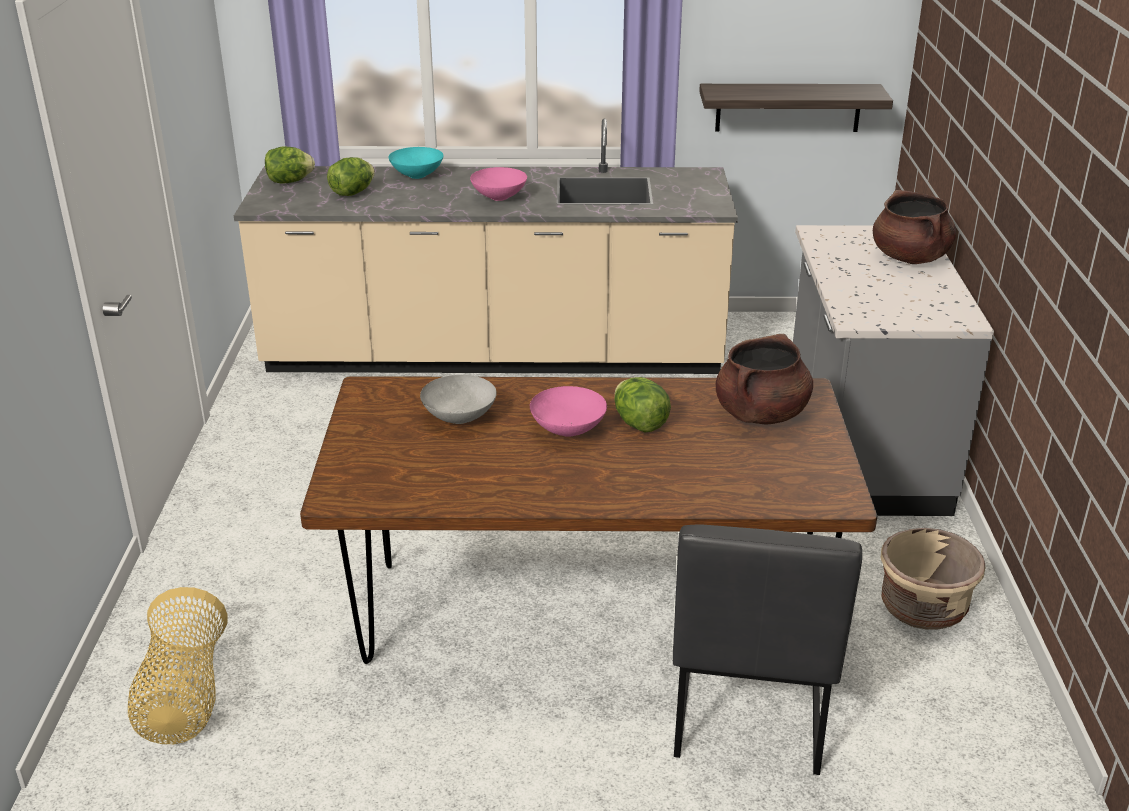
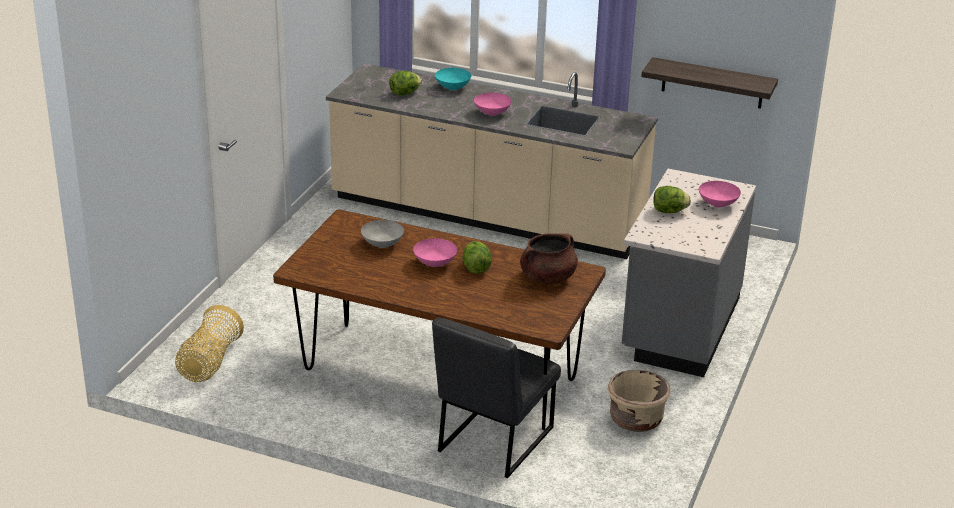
camera: 20 degrees right, 0 degrees up
(289, 181) = (372, 78): lettuce -> lettuce (669, 211)
(910, 258) = (718, 204): brown cooking pot -> pink bowl

